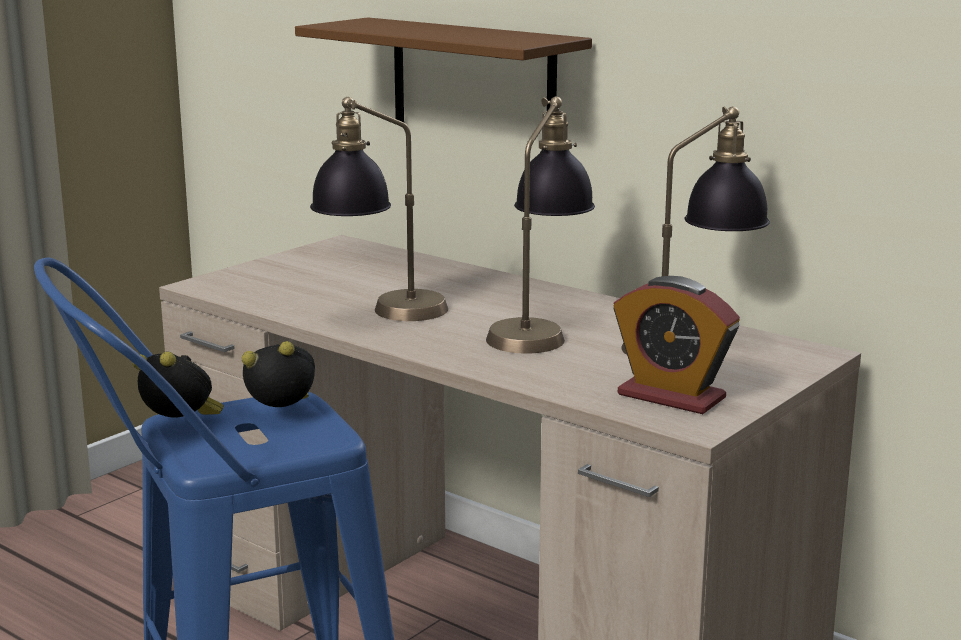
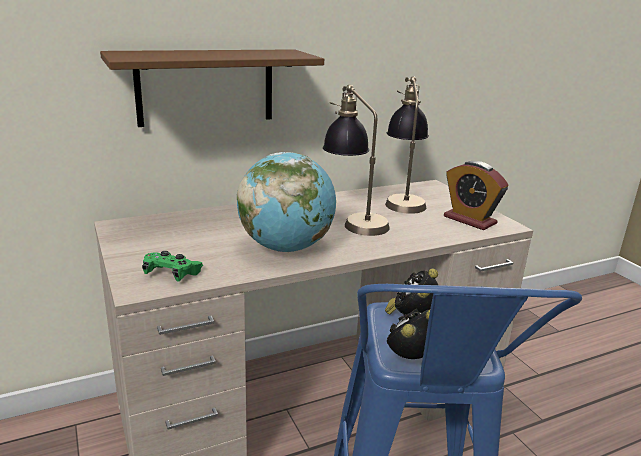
camera: 65 degrees left, 5 degrees up
(247, 288) = (172, 274): none -> green game controller
(382, 315) = (286, 247): table lamp -> globe
(671, 396) = (469, 220): alarm clock -> alarm clock turned 75 degrees clockwise

